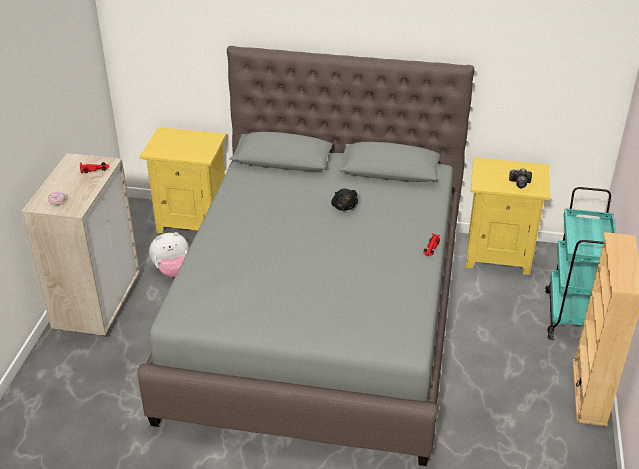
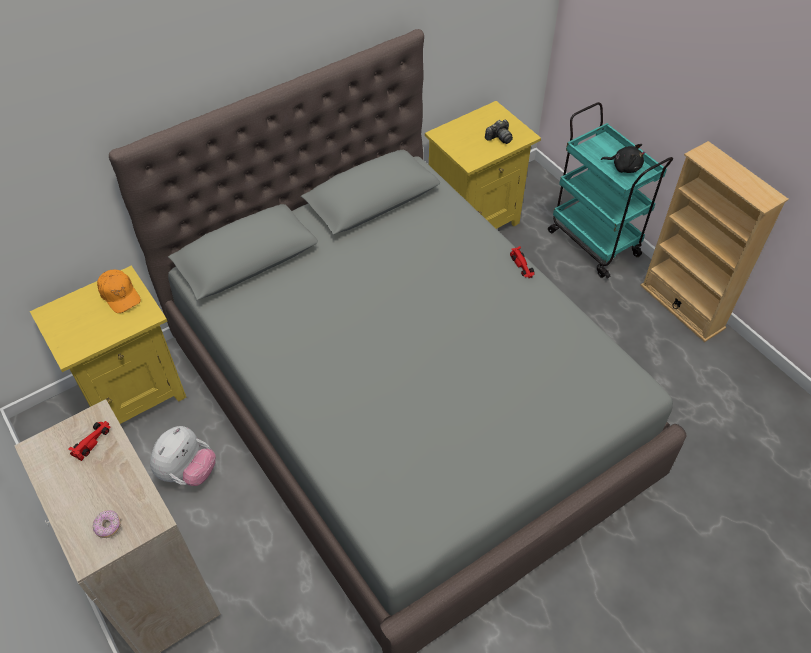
camera: 45 degrees left, 15 degrees up
(203, 142) = (120, 295): none -> orange cap
(344, 206) = (385, 274): black plush toy -> black plush toy (624, 167)

